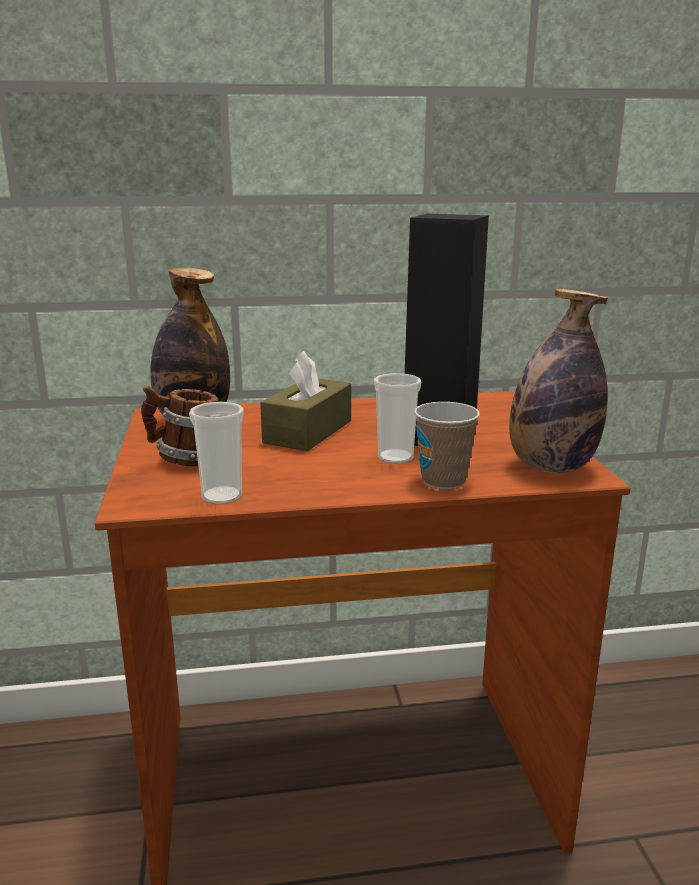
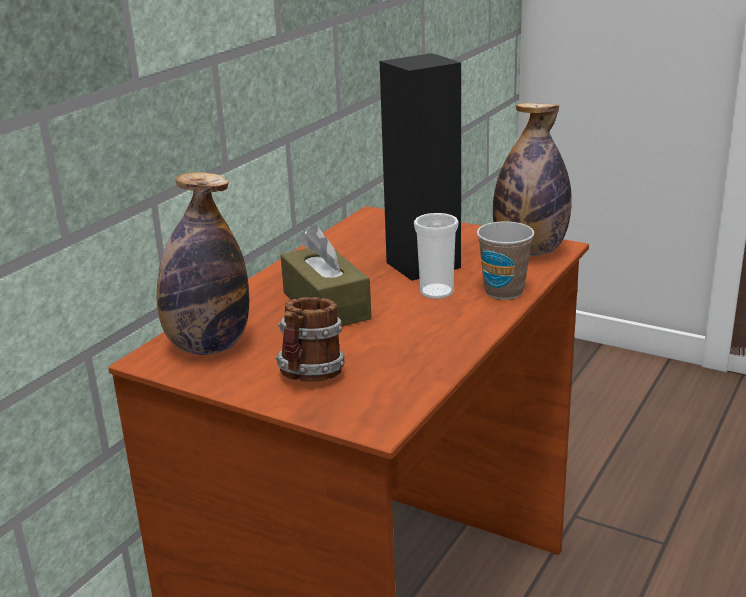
camera: 50 degrees left, 5 degrees up
(222, 497) = (417, 381): cup -> none

